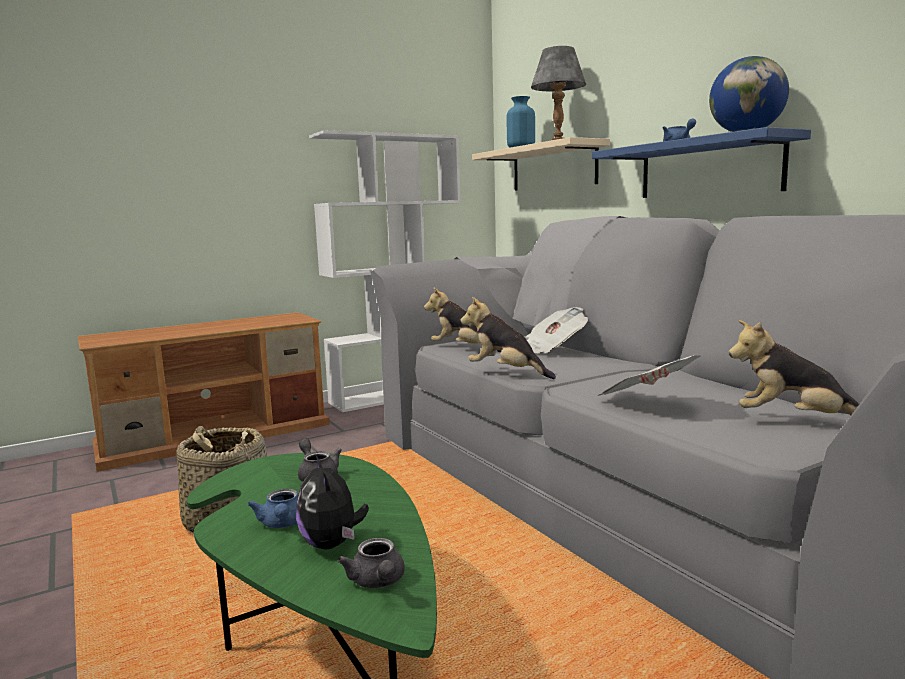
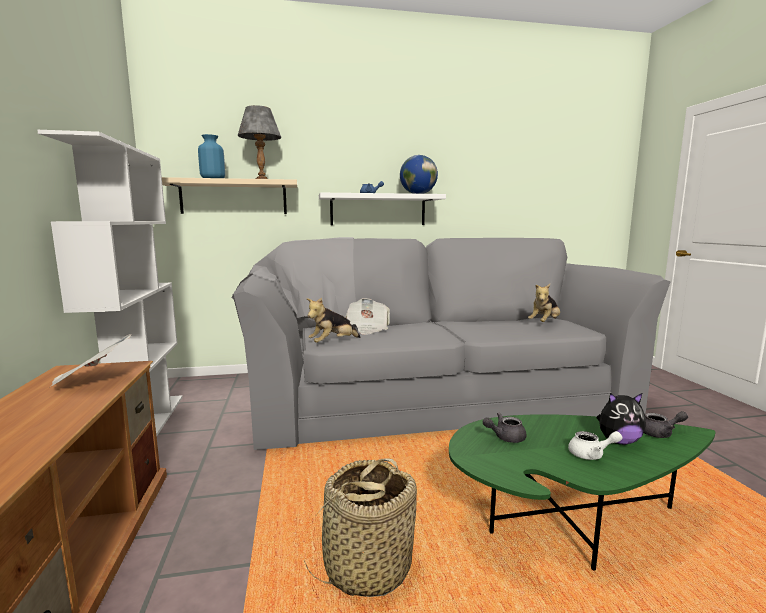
camera: 70 degrees left, 0 degrees up
(282, 524) = (591, 454): blue teapot -> white teapot
(506, 373) = (426, 342): plush toy -> none
(646, 402) = (509, 332): newspaper -> newspaper (92, 380)
(708, 168) = (378, 210): blue shelf -> white shelf

